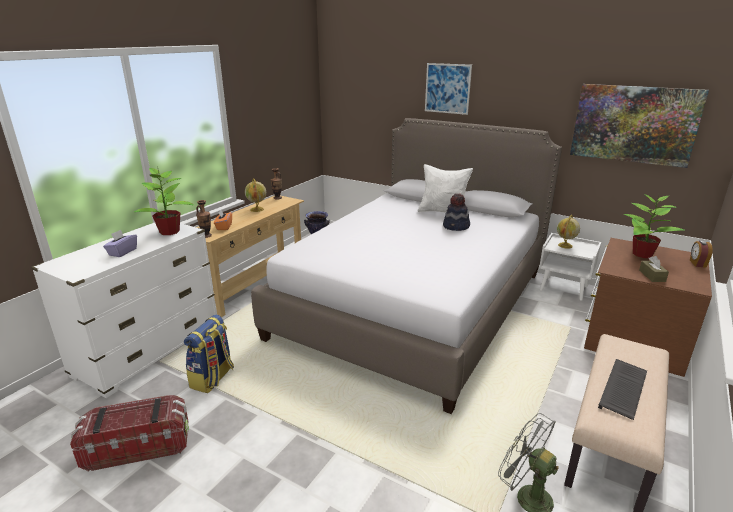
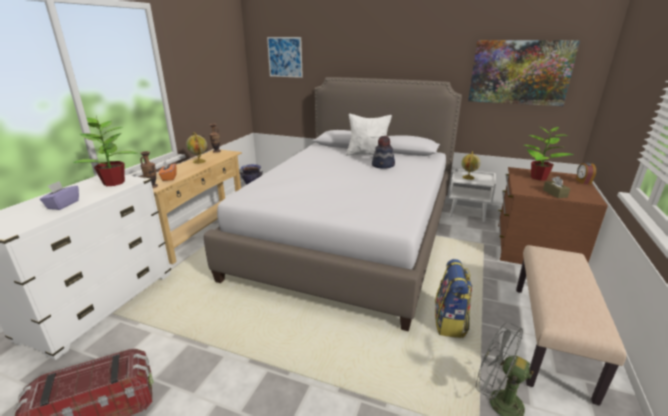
camera: 10 degrees left, 0 degrees up
(213, 378) = (172, 325): backpack -> backpack (450, 323)
(447, 88) = (361, 49): picture -> picture (285, 57)
(624, 390) = (567, 292): keyboard -> none

